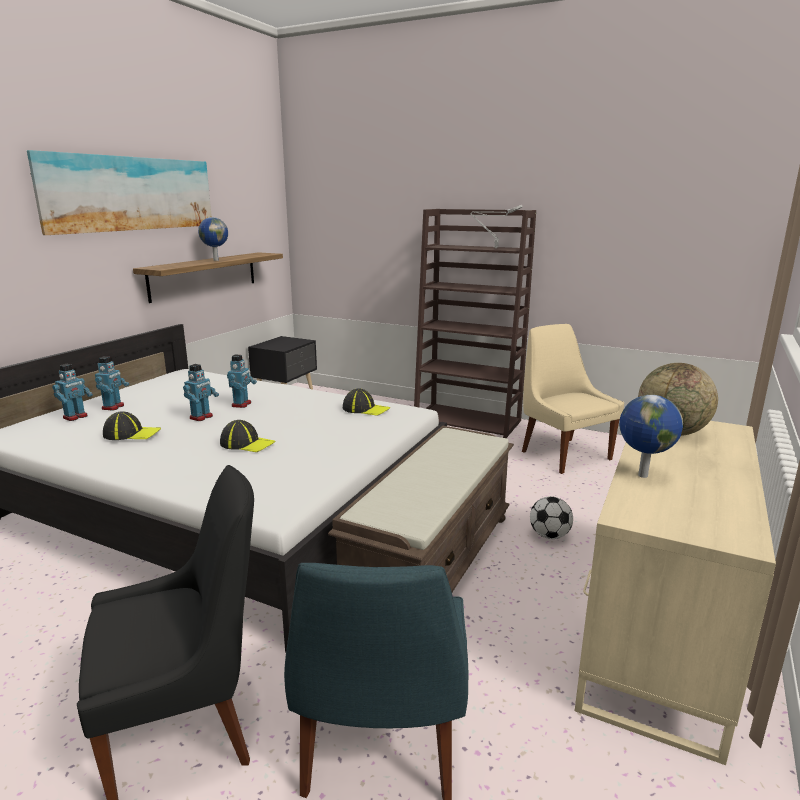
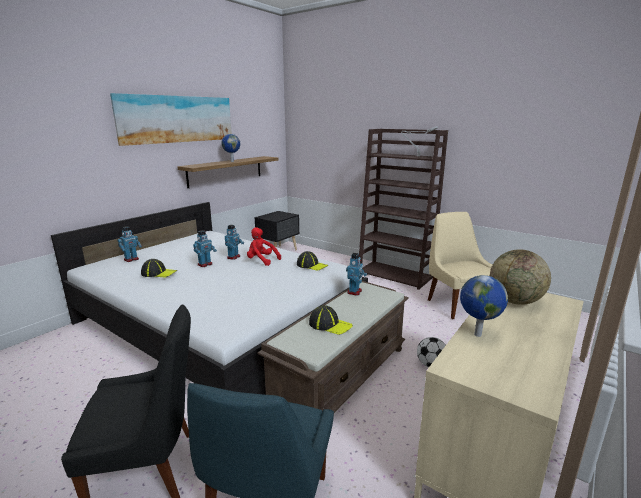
camera: 10 degrees right, 0 degrees up
(113, 407) = (156, 254): toy robot -> toy robot (355, 292)
(247, 443) = (226, 285): cap -> cap (330, 325)
(287, 407) = (261, 261): none -> red plush toy

